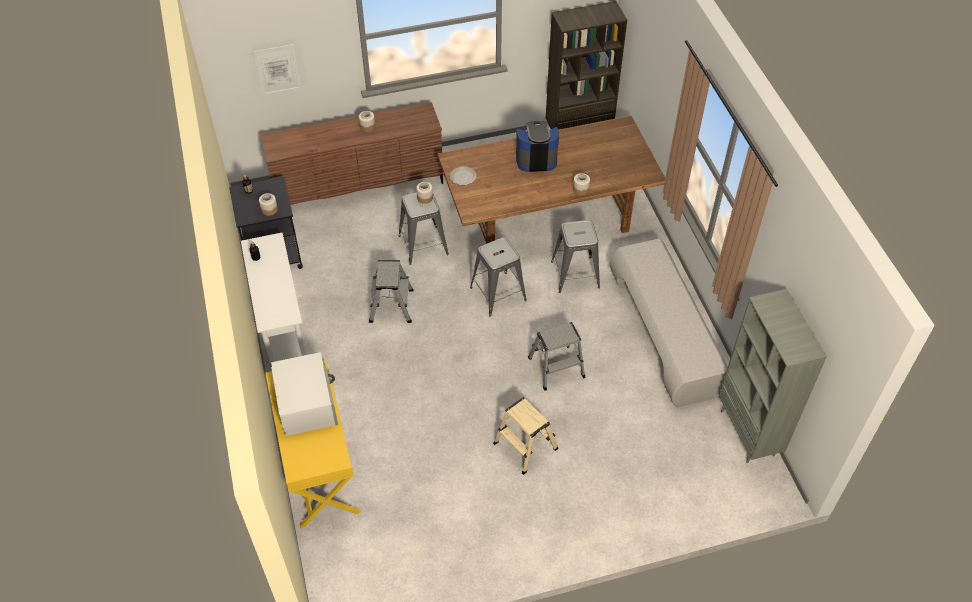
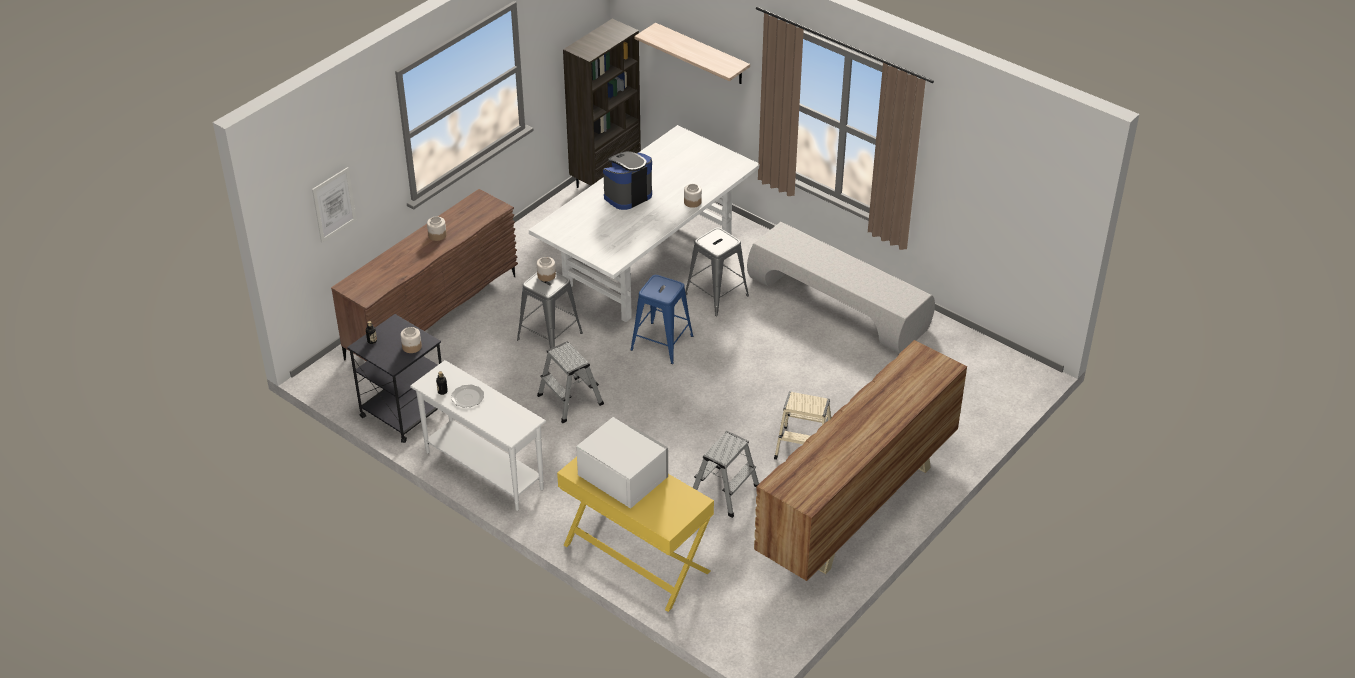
camera: 35 degrees left, 10 degrees down
(462, 177) = (574, 238): plate -> plate (467, 397)
(498, 294) = (662, 343): grey stool -> blue stool
(519, 527) = (857, 508): none -> brown cabinet
(546, 221) = (647, 264): brown dining table -> white dining table
(556, 367) = (771, 374): grey step ladder -> grey step ladder (724, 491)
(657, 63) = (702, 54): none -> shelf
(748, 433) = (974, 345): grey bookcase -> none

